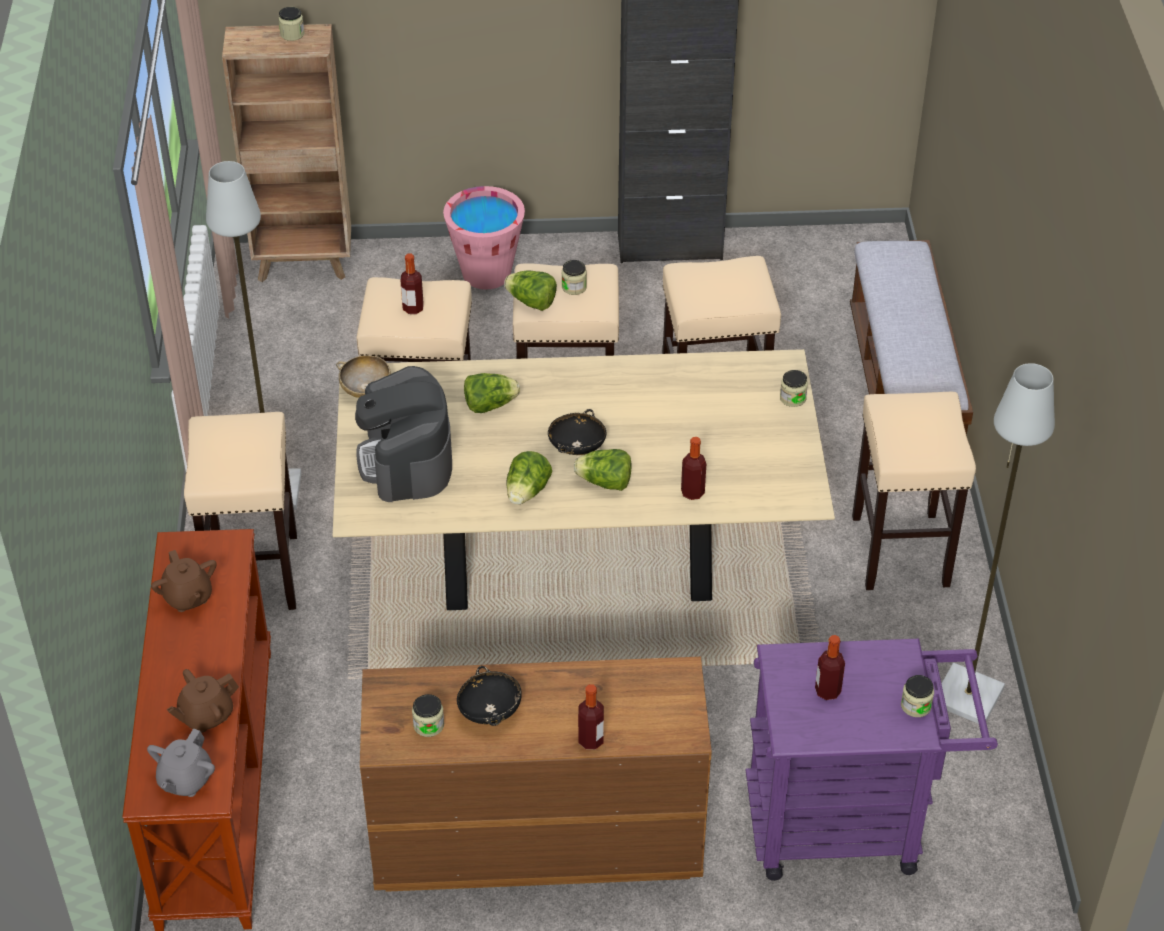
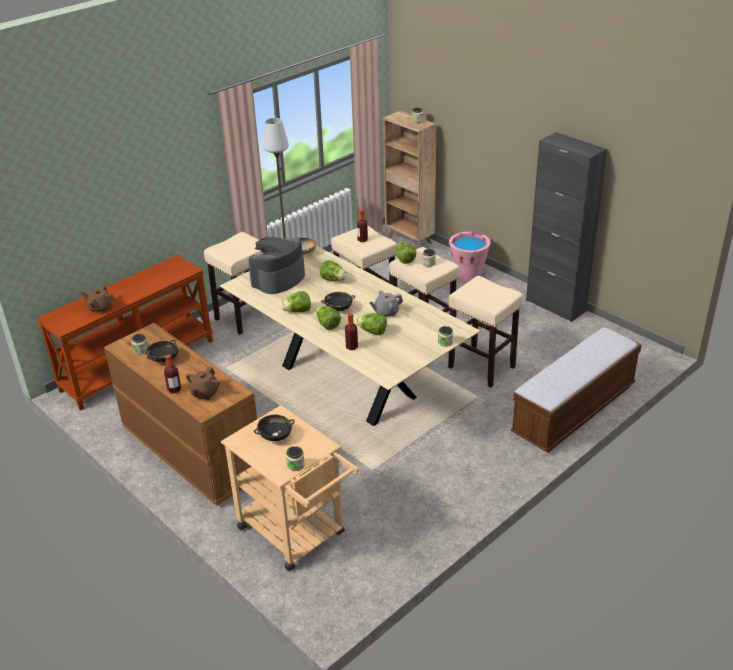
camera: 50 degrees right, 10 degrees down
(185, 780) = (65, 320): grey teapot -> grey teapot (386, 313)
(188, 597) = (153, 275): brown teapot -> brown teapot (205, 393)
(681, 449) = (372, 332): none -> lettuce
(827, 691) = (275, 436): bottle -> black bowl
(850, 822) = (297, 535): purple cart -> beige cart
(901, 552) = (475, 463): beige stool -> none
(966, 696) = (415, 531): grey floor lamp -> none

